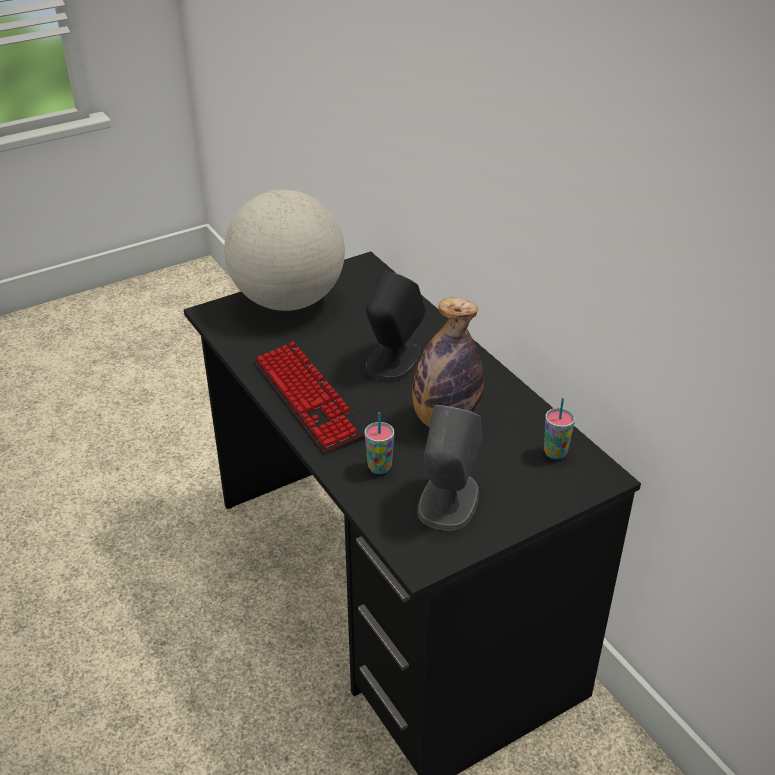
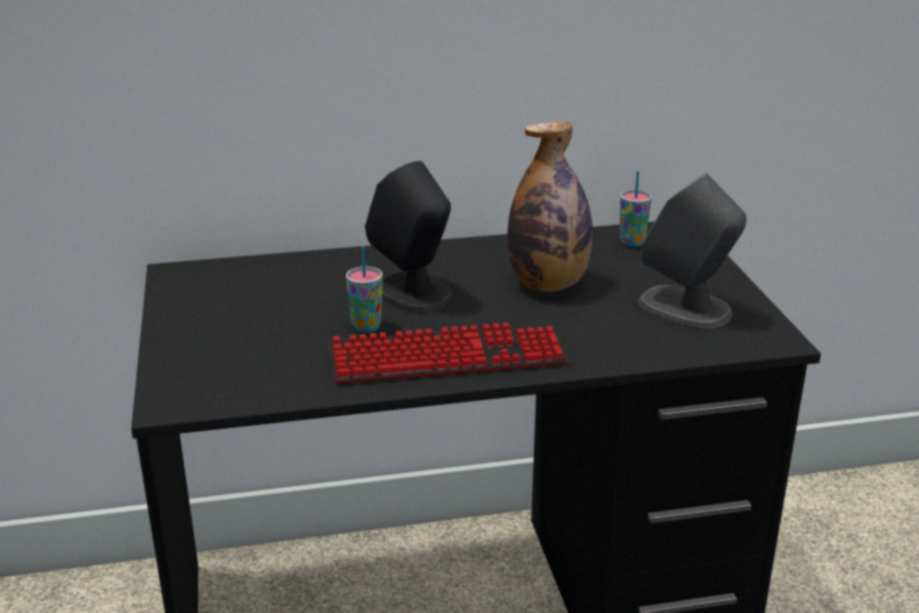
camera: 70 degrees left, 10 degrees down
(288, 301) = (206, 337): globe -> none
(379, 467) = (611, 335): cup -> cup (366, 327)

